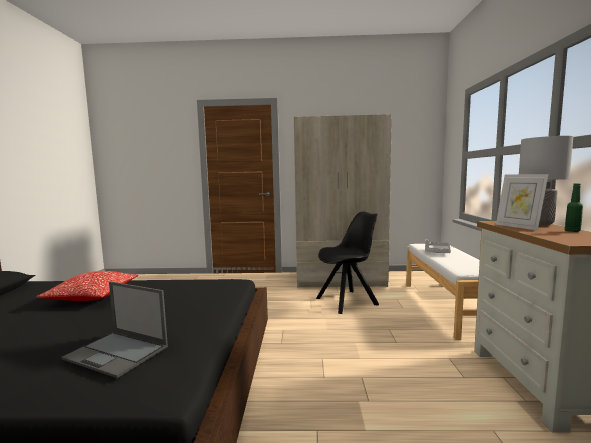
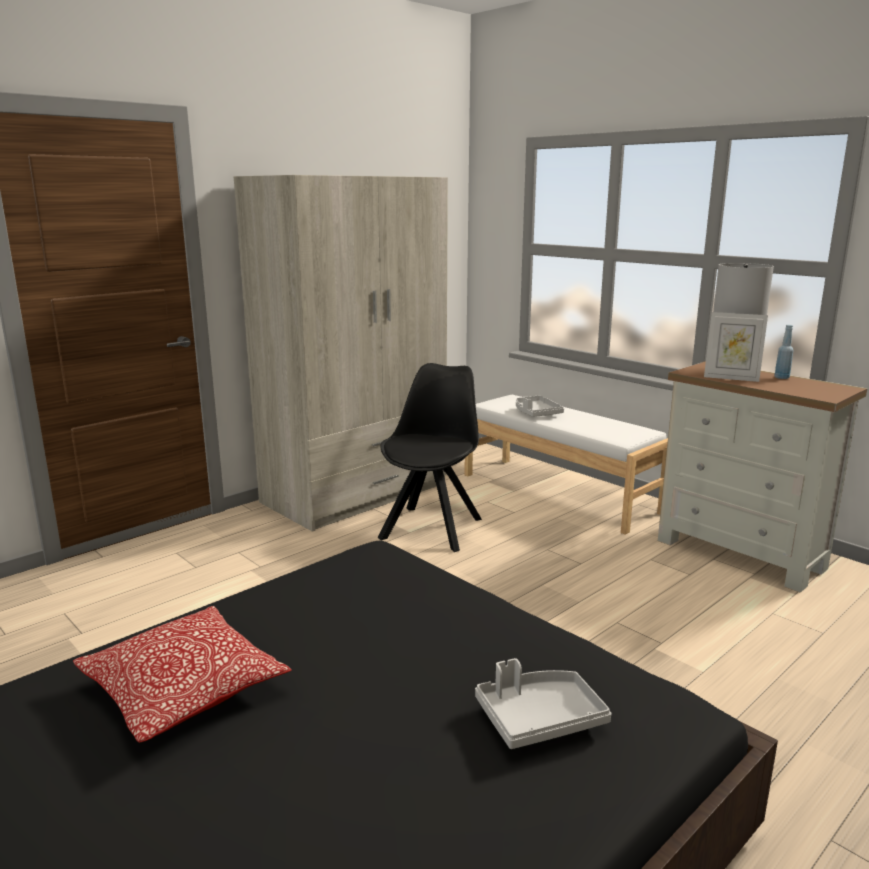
camera: 45 degrees left, 10 degrees up
(117, 353) = (539, 719): laptop -> grey tray
(572, 231) = (781, 377): green bottle -> blue bottle

